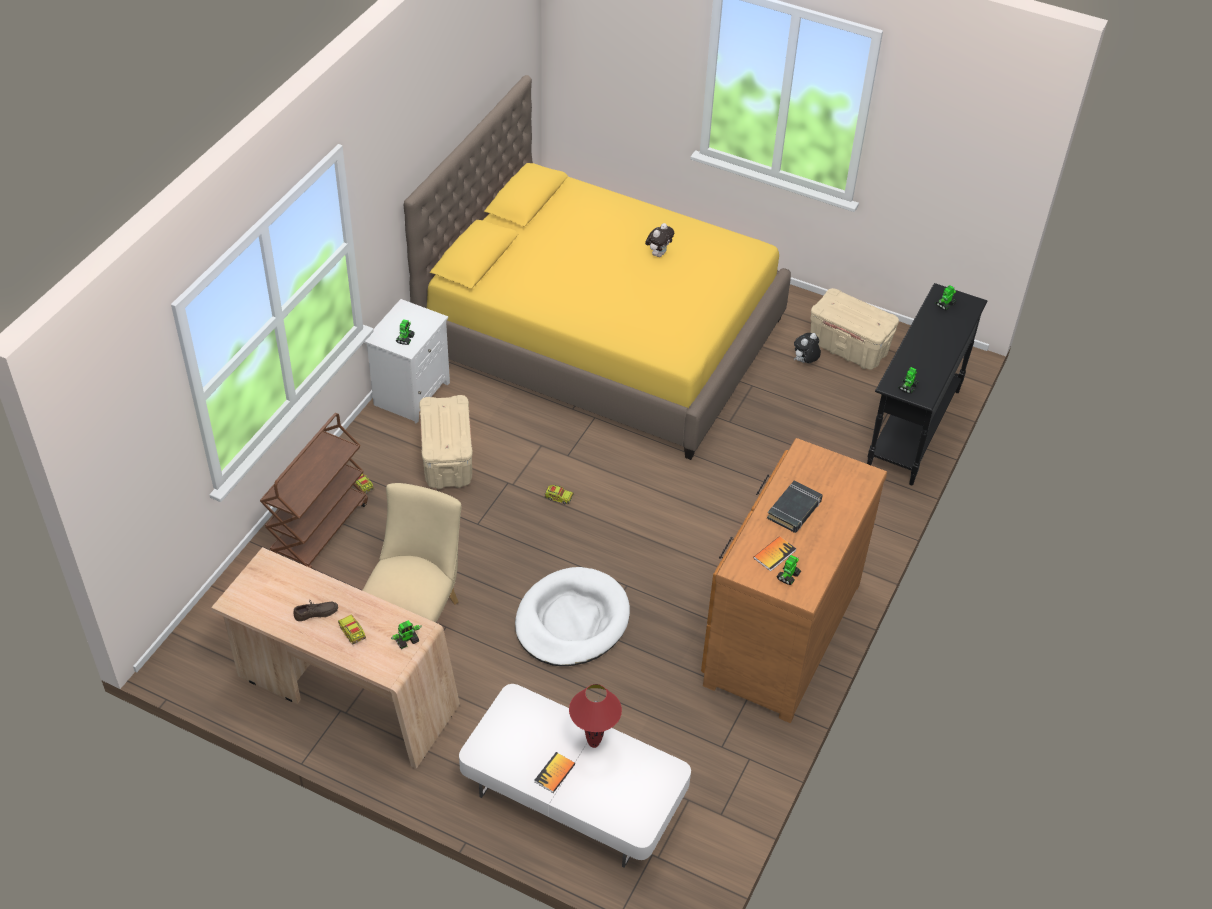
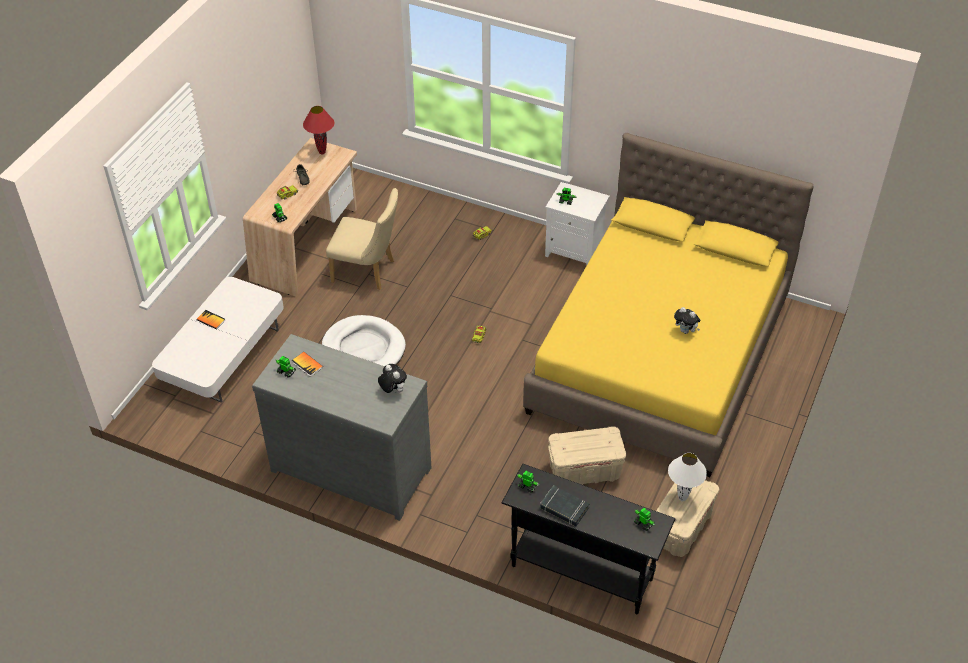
camera: 90 degrees right, 0 degrees up
(319, 530) = (440, 220): brown cart -> none
(447, 460) = (510, 275): beige storage box -> beige storage box (585, 470)
(594, 744) = (231, 338): red table lamp -> red table lamp (322, 152)
(779, 633) = (352, 467): brown dresser -> grey dresser
(794, 510) = (350, 377): black book -> black book (564, 508)
(805, 362) = (655, 493): plush toy -> plush toy (393, 390)
(850, 314) = (682, 498): none -> white table lamp

